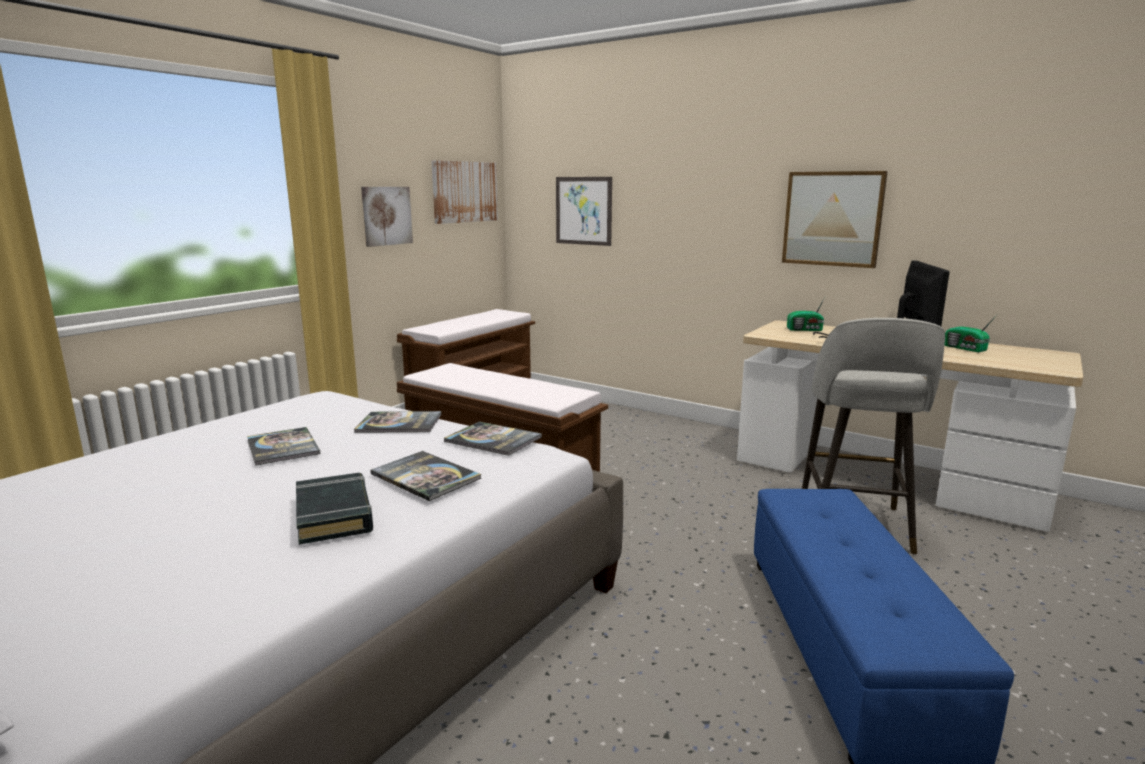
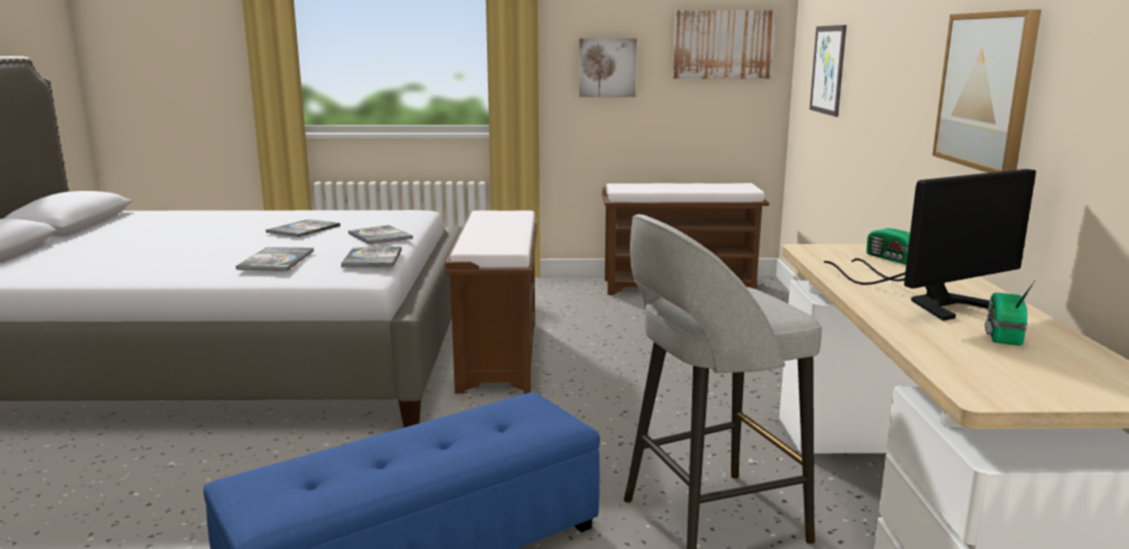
camera: 55 degrees right, 0 degrees up
(334, 514) = (202, 260): black book -> none

